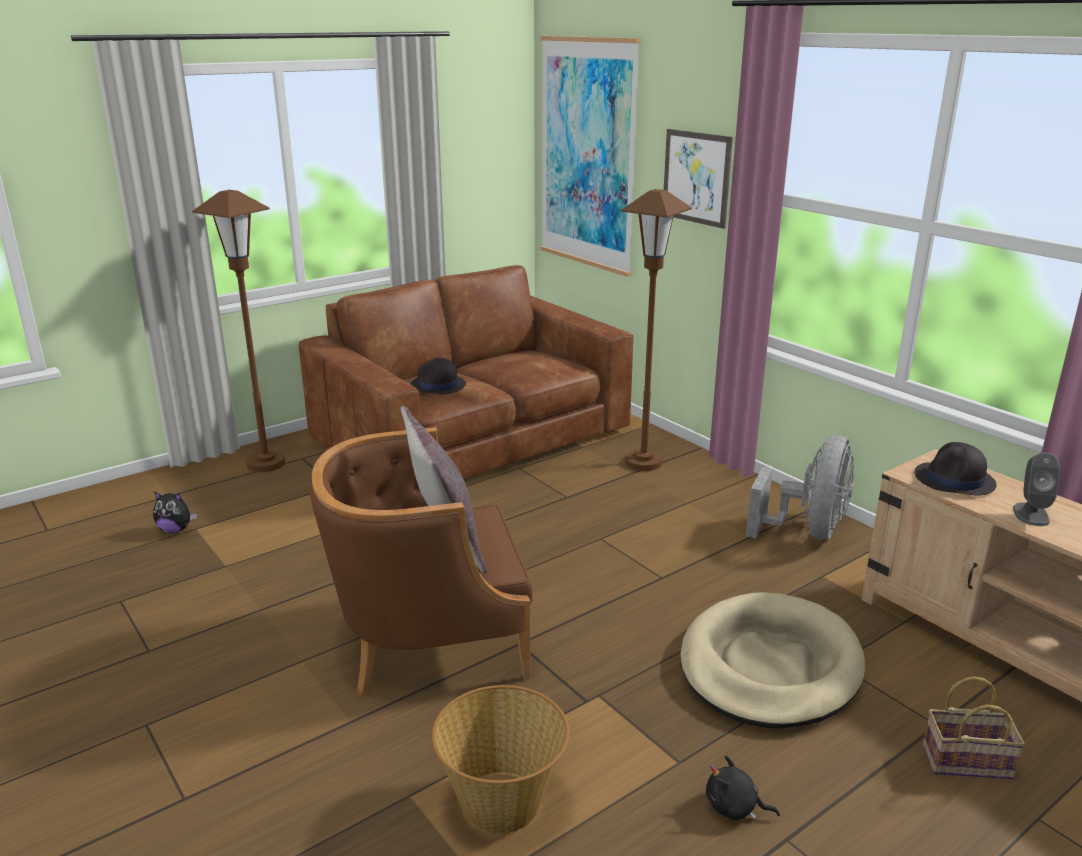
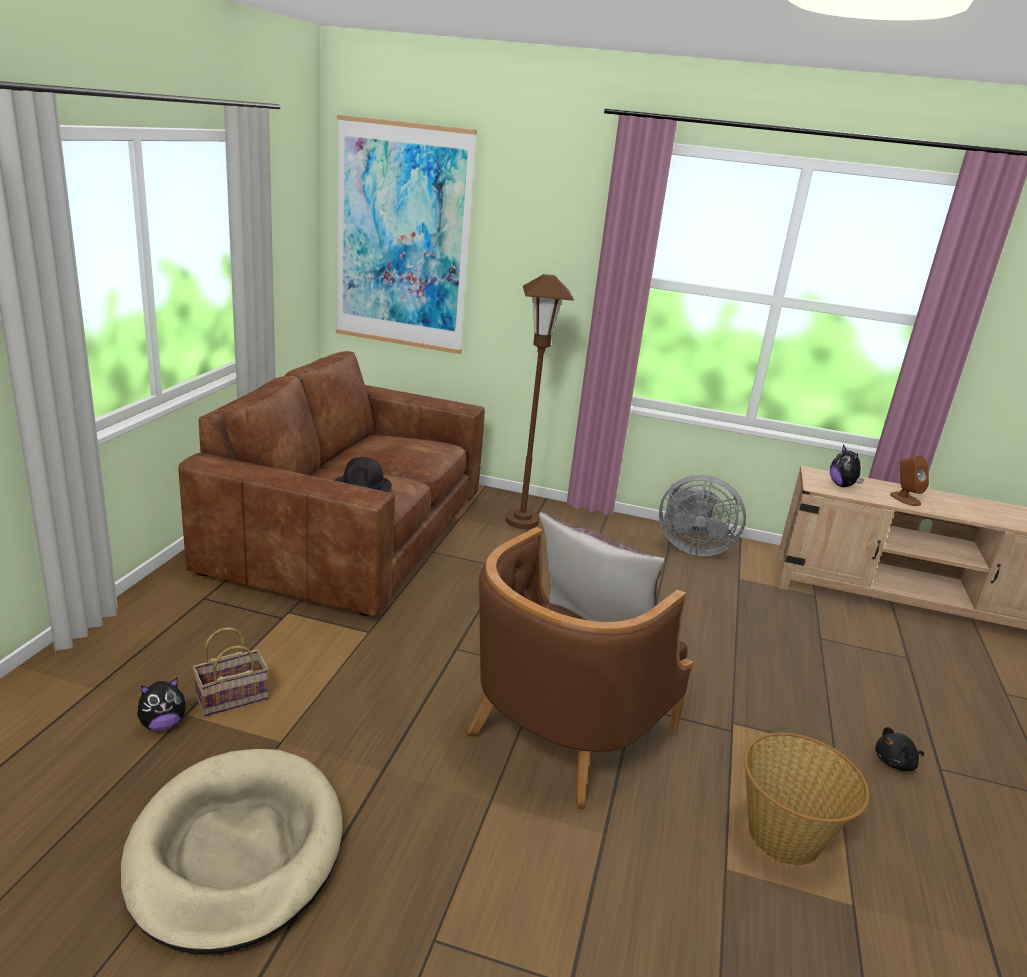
camera: 40 degrees left, 0 degrees up
(266, 463) = (169, 615): brown floor lamp -> none
(696, 177) = (544, 261): picture -> none
(769, 666) = (792, 655): beige dog bed -> beige dog bed (236, 851)
(808, 531) = (691, 547): grey fan -> grey fan turned 120 degrees clockwise
(954, 480) = (842, 485): black hat -> plush toy
(968, 760) = (944, 673): basket -> basket (233, 696)
(1031, 514) = (905, 499): grey speaker -> brown speaker

